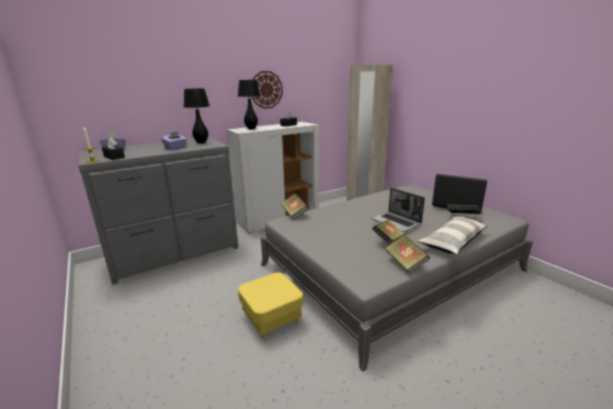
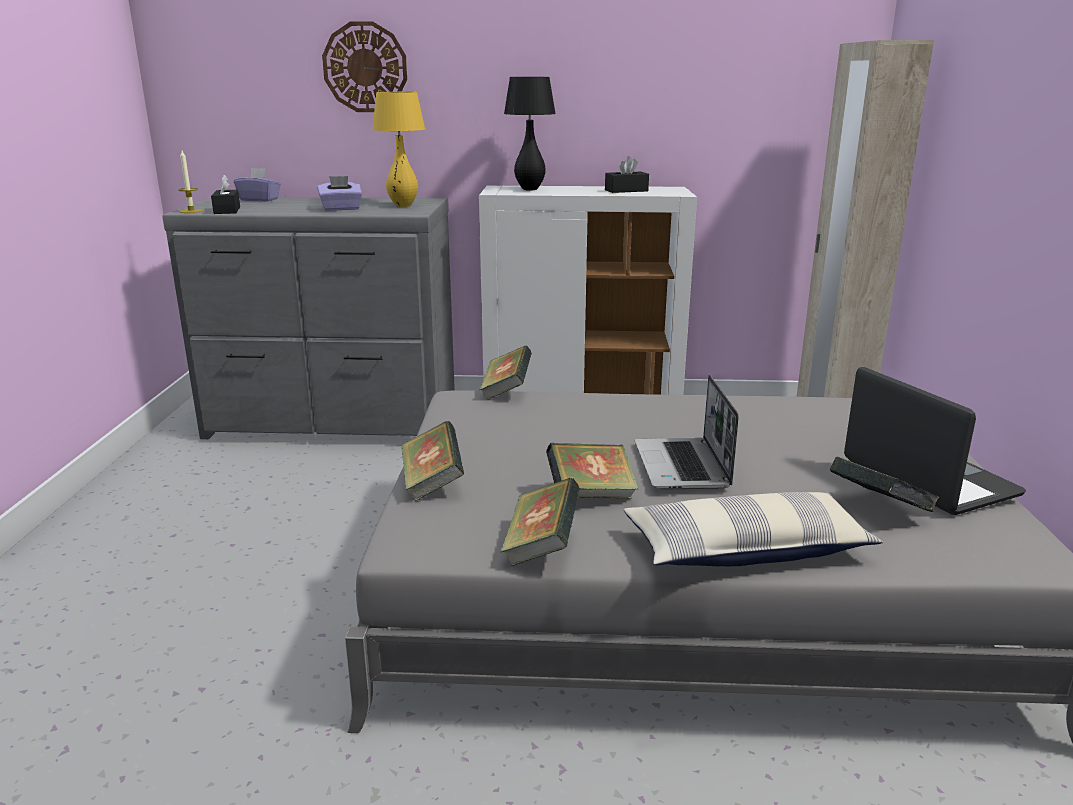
camera: 35 degrees right, 0 degrees up
(201, 142) = (403, 205): black table lamp -> yellow table lamp
(266, 90) = (593, 102): wall clock -> wall clock (365, 67)
(271, 318) = (330, 579): yellow ottoman -> none
(332, 256) = (432, 483): none -> book

